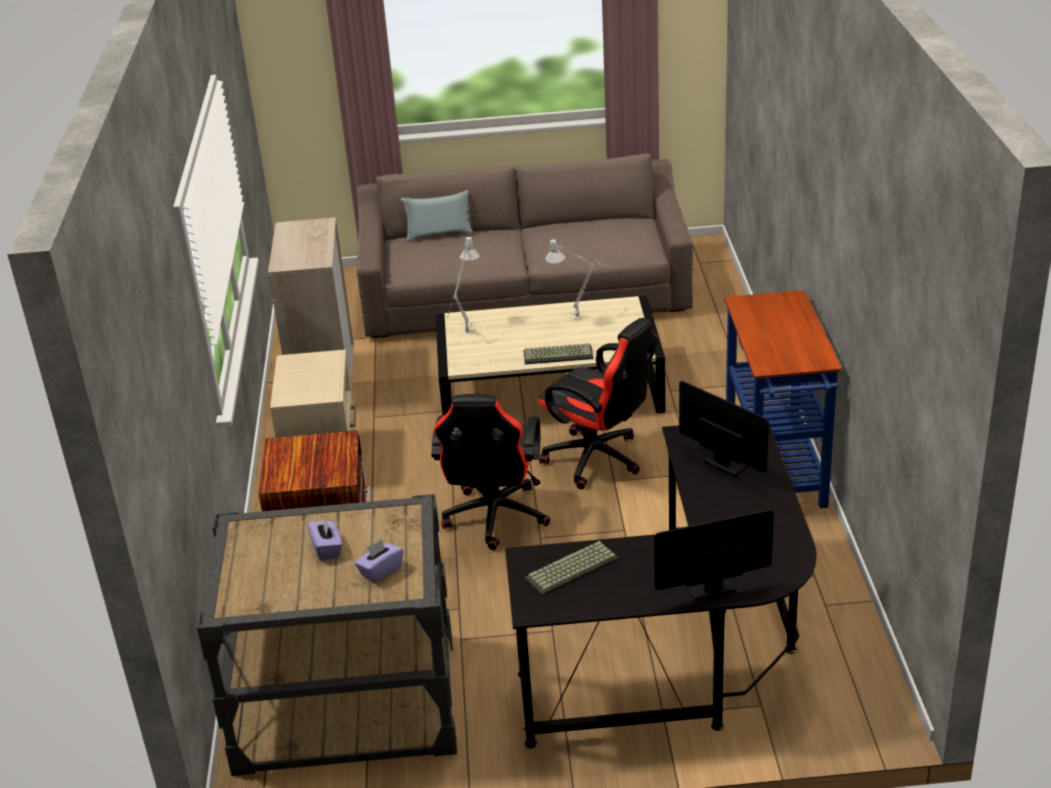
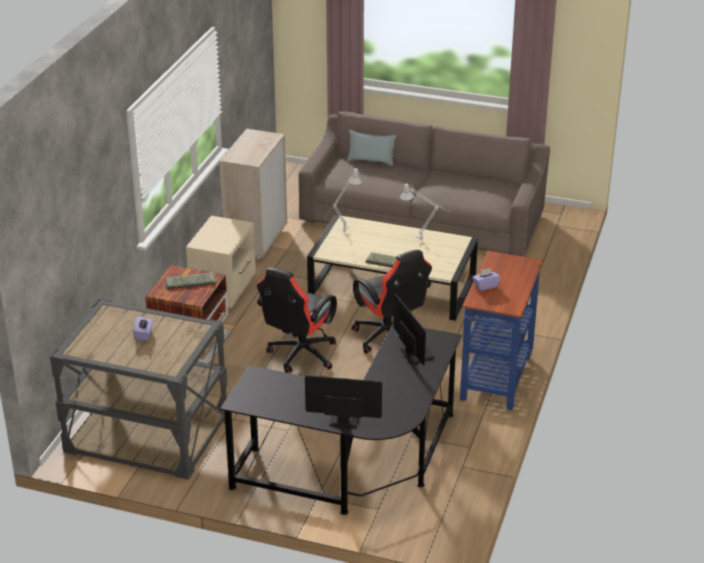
camera: 20 degrees right, 0 degrees up
(380, 571) = (163, 355): purple tissue box -> purple tissue box (485, 286)
(571, 570) = (275, 388): keyboard -> keyboard (189, 282)

